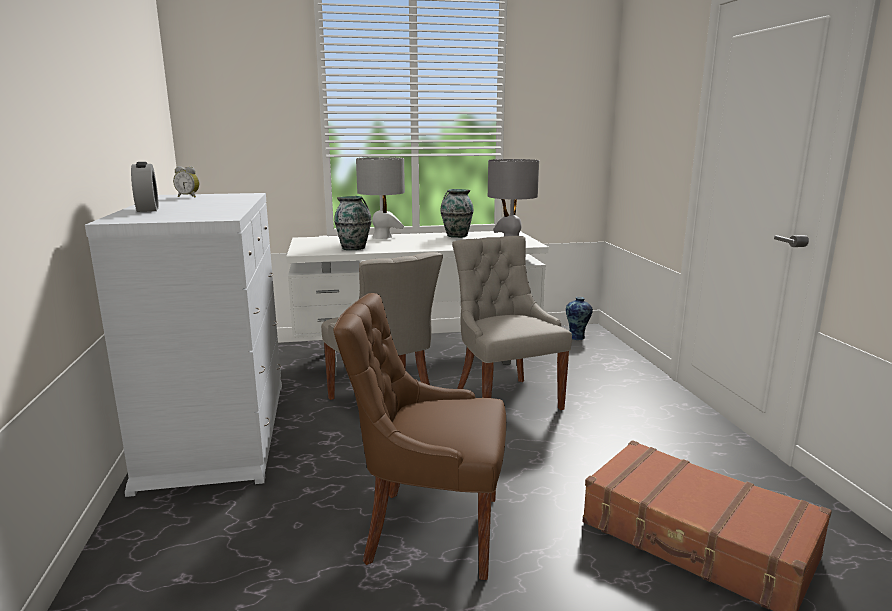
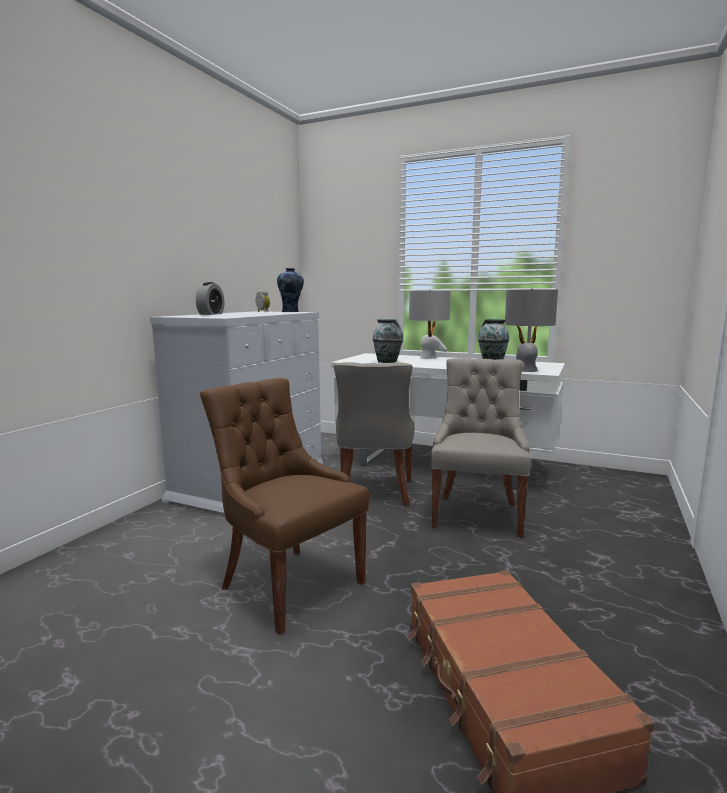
camera: 35 degrees right, 5 degrees down
(577, 337) = (623, 482): vase -> vase (291, 312)

